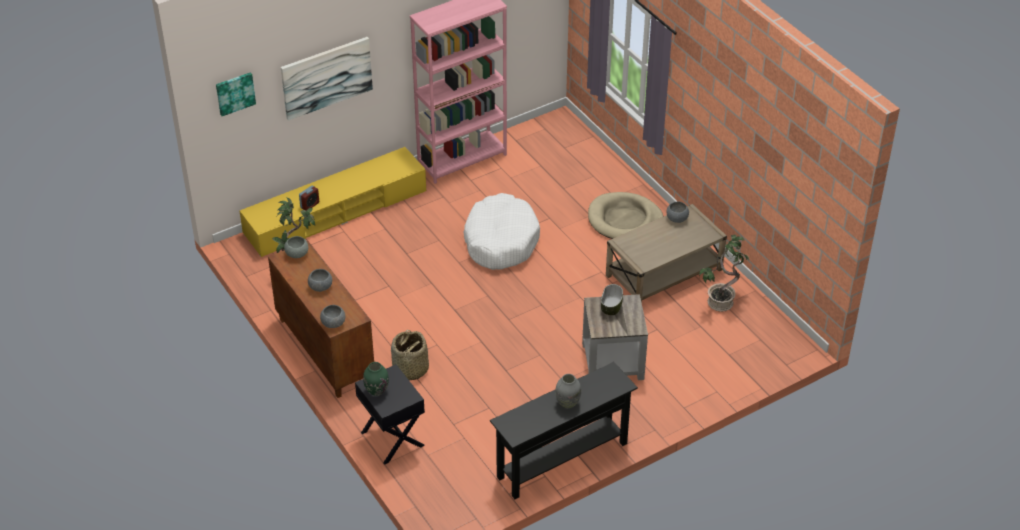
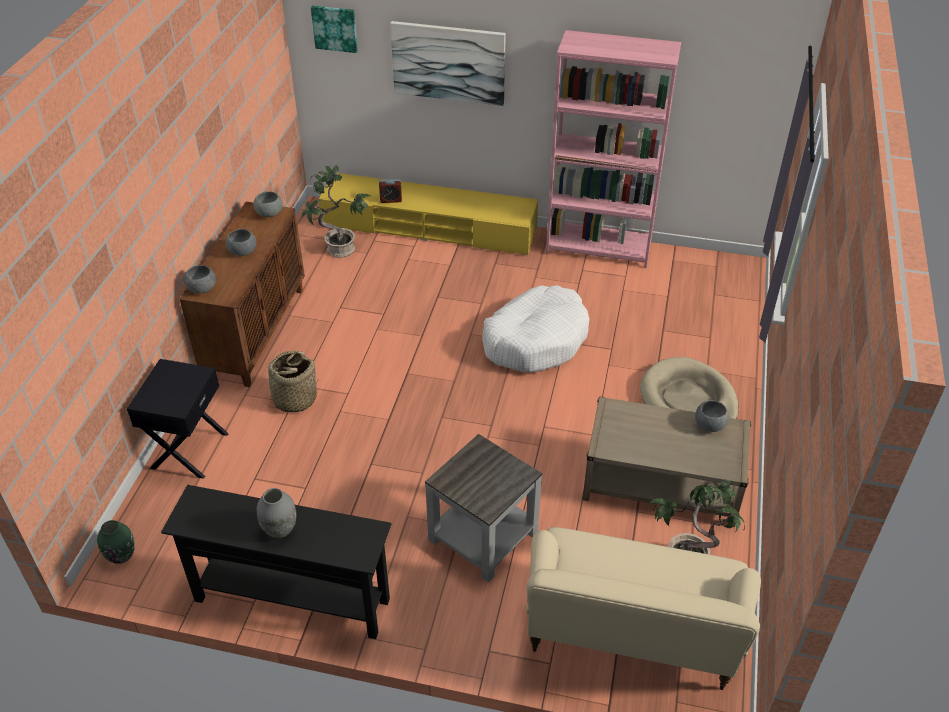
camera: 45 degrees right, 0 degrees up
(376, 390) = (163, 379): green vase -> green vase (121, 555)
(611, 306) = (492, 463): bowl -> none
(735, 352) = (631, 633): none -> beige sofa

